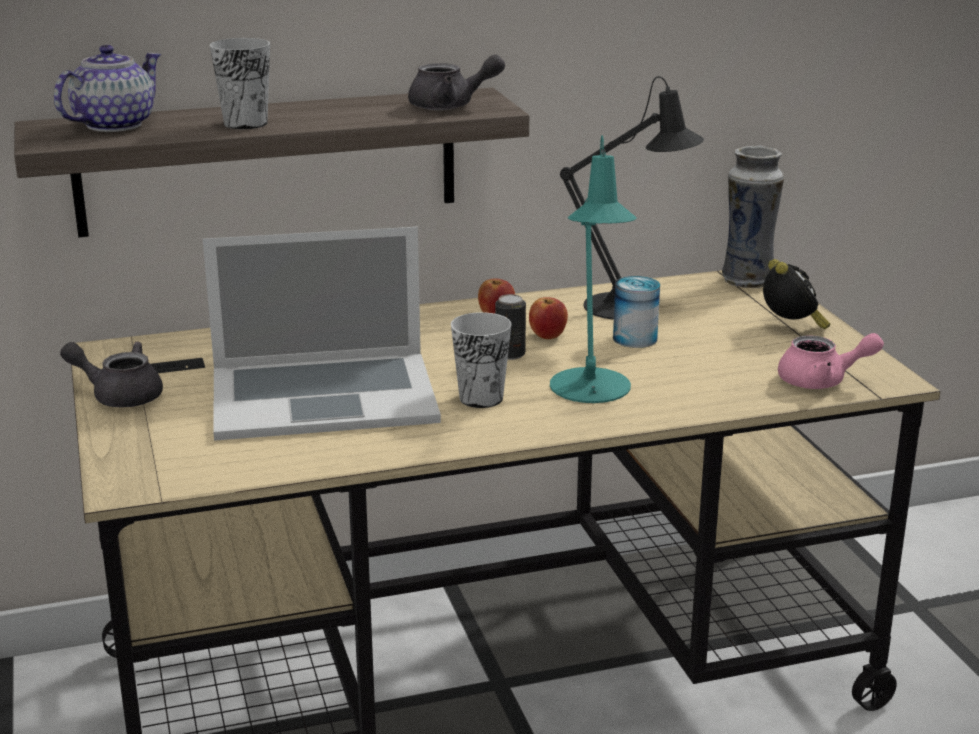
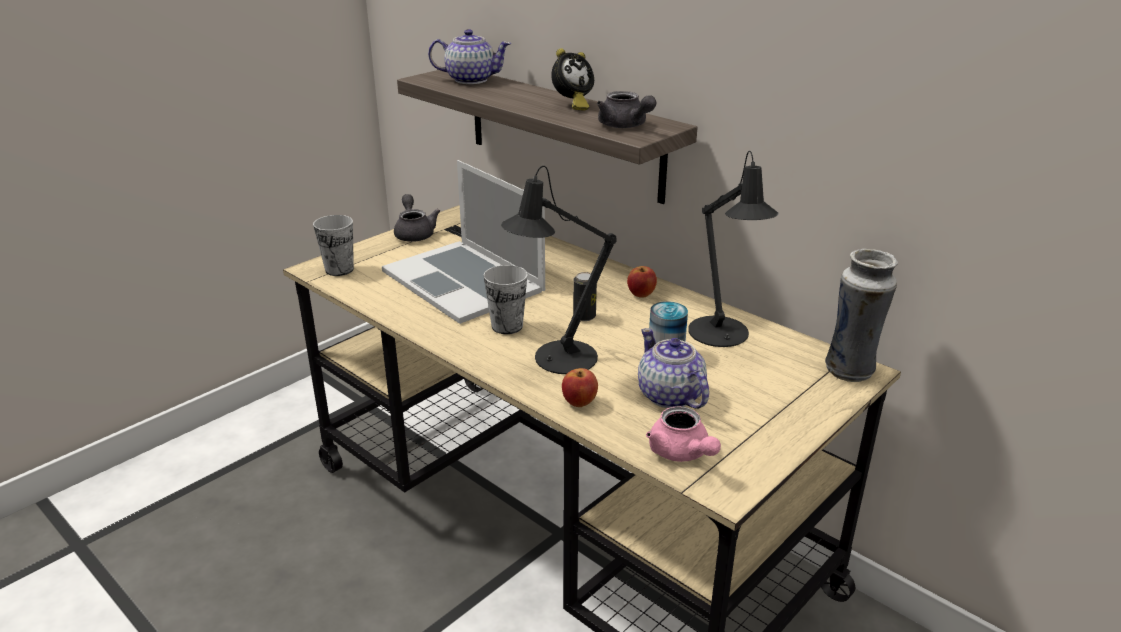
camera: 60 degrees right, 5 degrees up
(245, 123) = (510, 98): cup -> cup (339, 269)
(547, 336) = (630, 320): apple -> apple (579, 402)
(591, 391) = (557, 360): turquoise table lamp -> black table lamp
(720, 359) = (670, 396): none -> teapot
(791, 327) = (776, 414): alarm clock -> alarm clock (572, 105)

